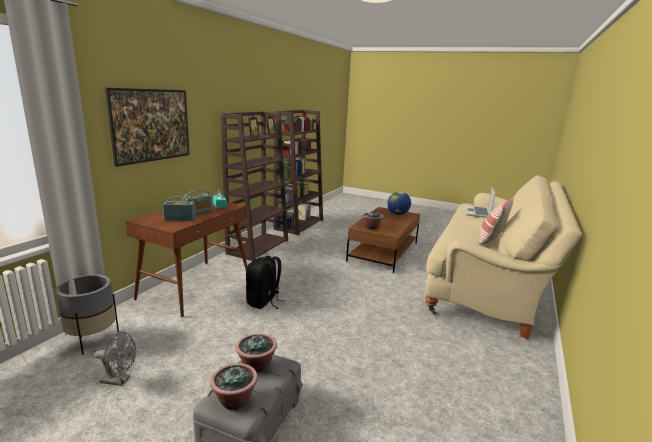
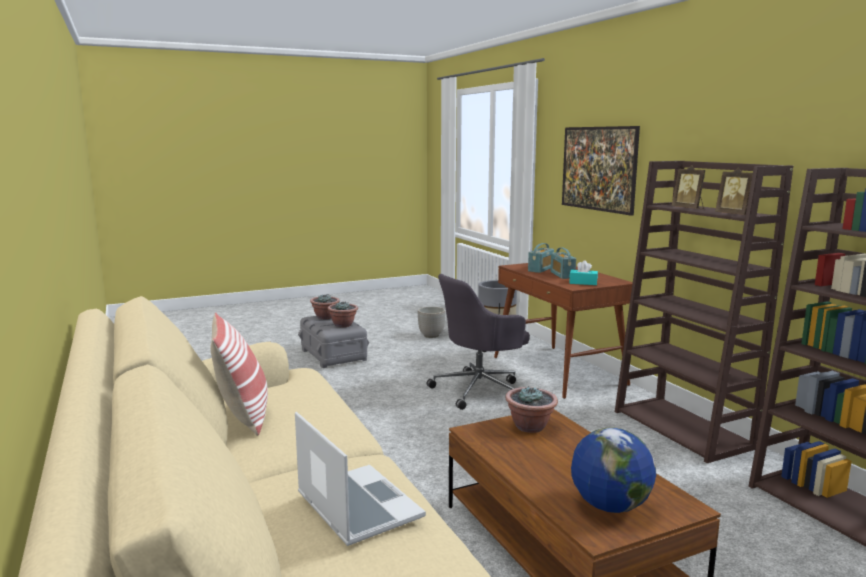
camera: 130 degrees right, 5 degrees down
(119, 380) = (431, 335): grey fan -> planter
(264, 302) = (480, 390): black backpack -> grey office chair

